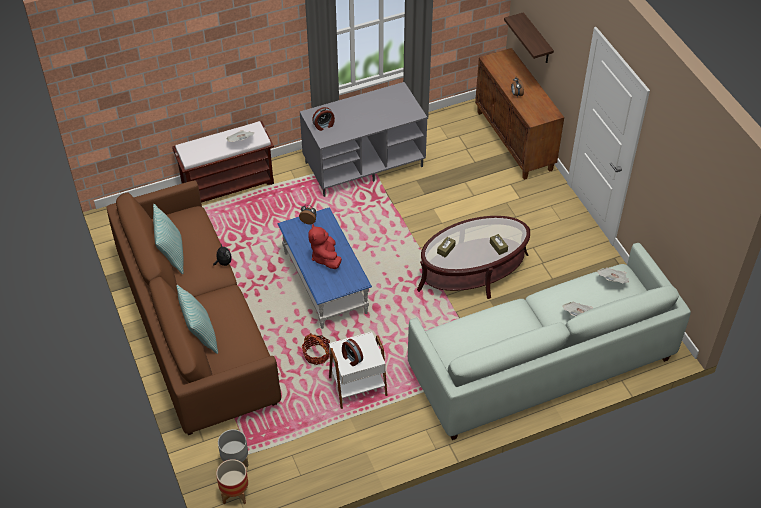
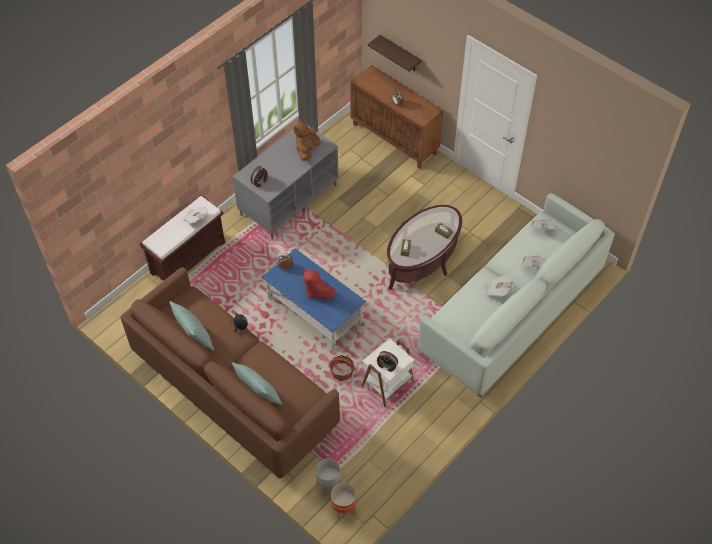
camera: 25 degrees left, 5 degrees up
(392, 111) = (307, 150): none -> brown plush toy
(519, 326) = (497, 290): none -> newspaper

